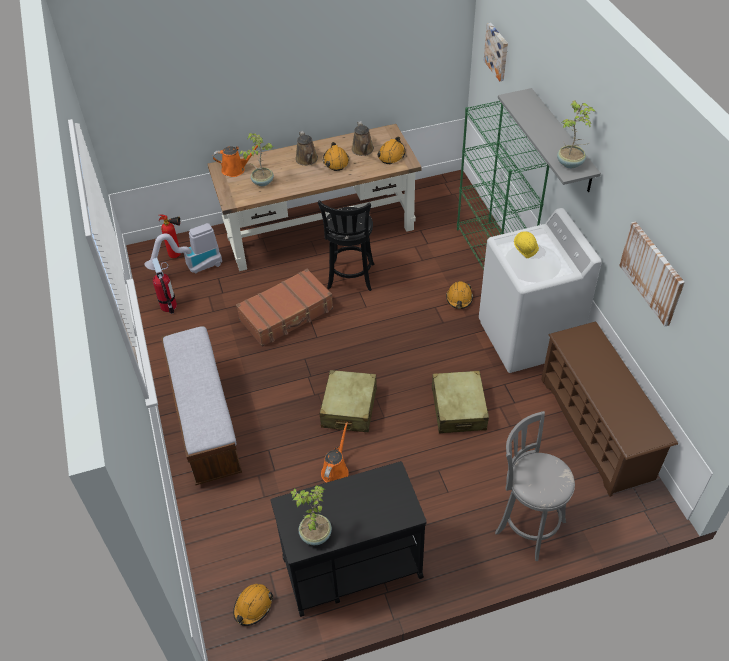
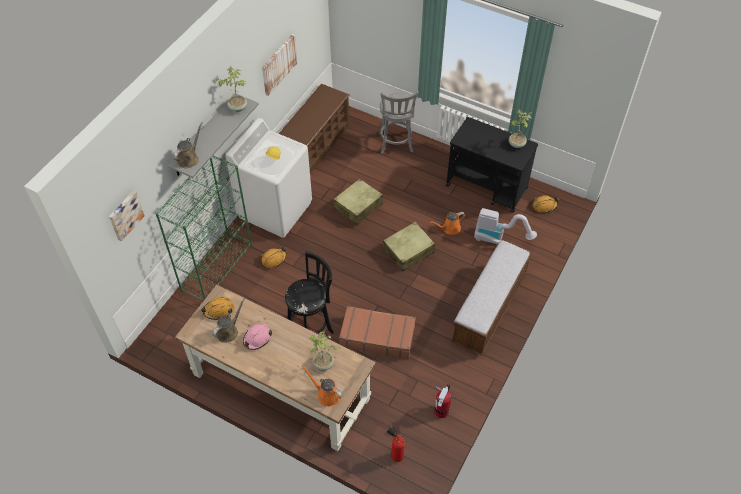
camera: 135 degrees left, 5 degrees up
(192, 268) = (397, 432): vacuum cleaner -> vacuum cleaner (498, 238)
(307, 160) = (272, 357): brown watering can -> brown watering can (189, 158)
(335, 161) = (257, 338): orange hard hat -> pink hard hat

